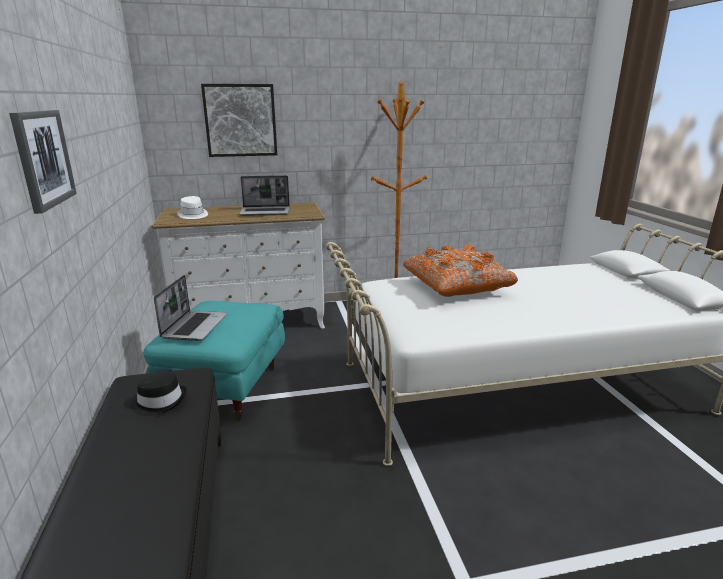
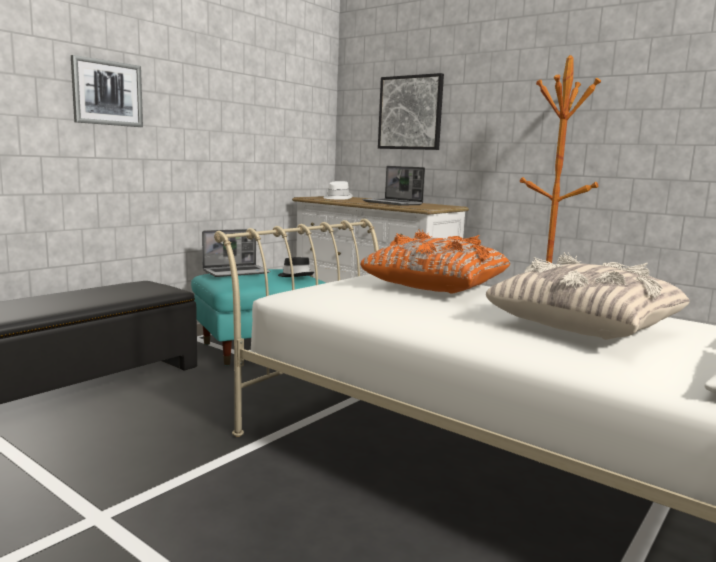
camera: 50 degrees right, 10 degrees down
(160, 402) = (124, 291): black hat -> black hat (295, 276)
(581, 290) = (584, 328): none -> beige pillow

